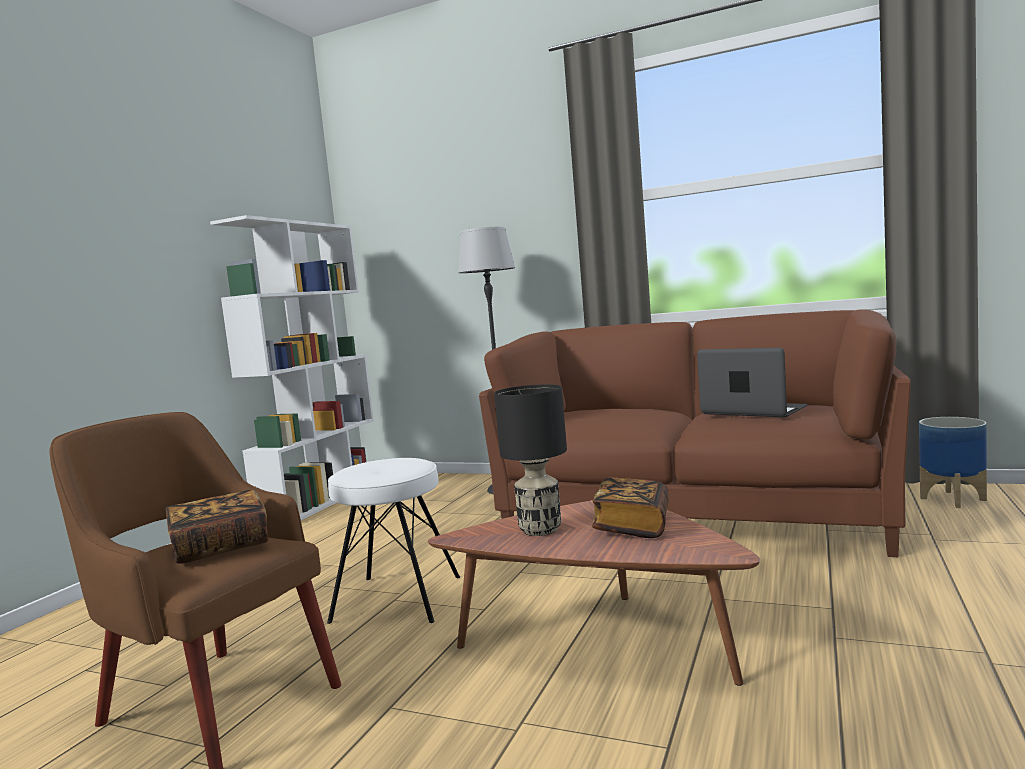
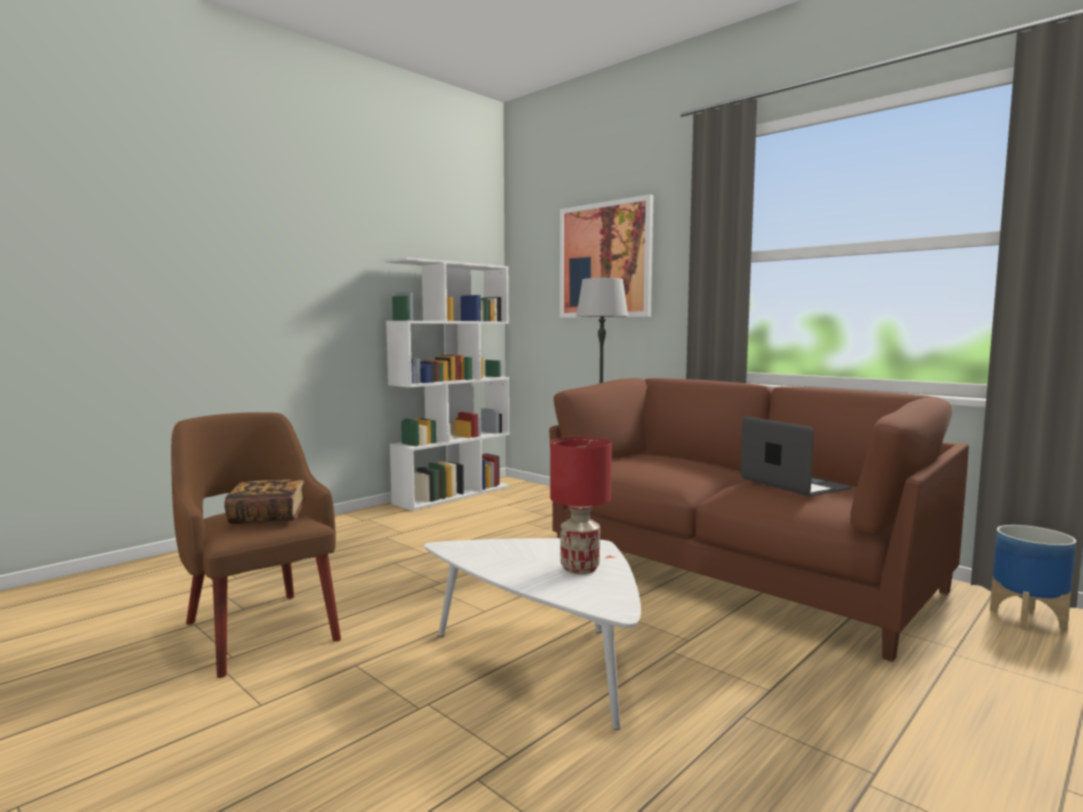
camera: 20 degrees right, 0 degrees up
(397, 599) = (433, 586): white stool -> none
(468, 212) = (605, 260): none -> picture
(539, 530) = (507, 555): black table lamp -> none
(601, 640) = (546, 660): brown coffee table -> white coffee table
(632, 526) = (579, 568): book -> red table lamp

